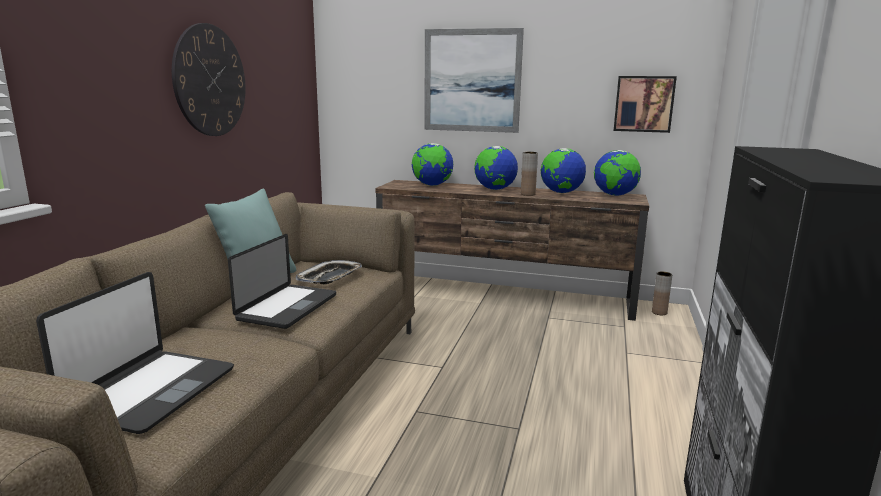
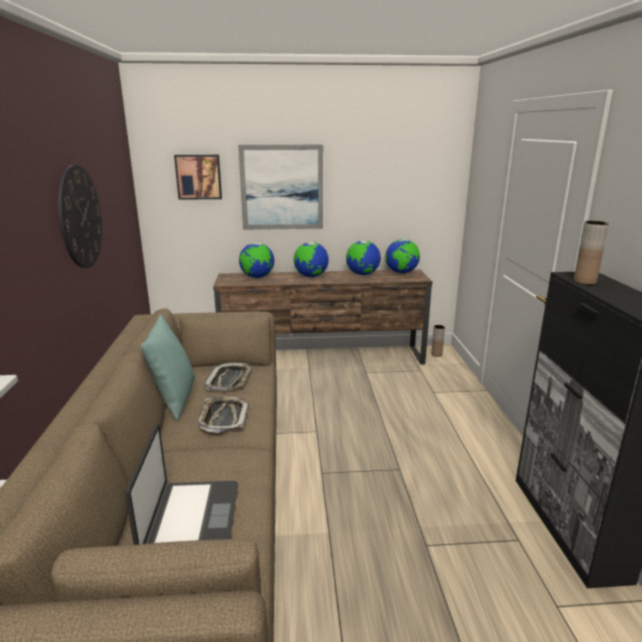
camera: 20 degrees left, 5 degrees up
(288, 307) = (223, 417): laptop -> tray
(528, 194) = (340, 279): brown vase -> brown vase (584, 281)
(643, 104) = (416, 202): picture -> picture (199, 176)

